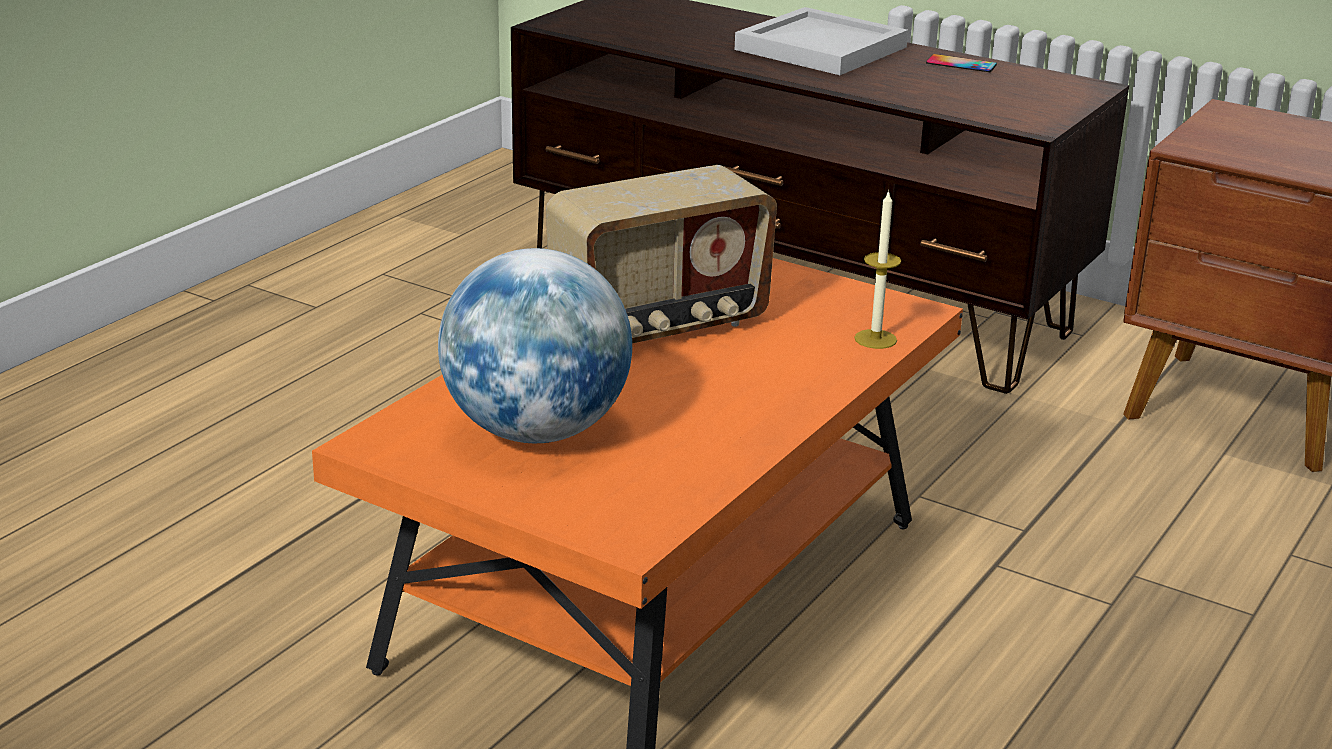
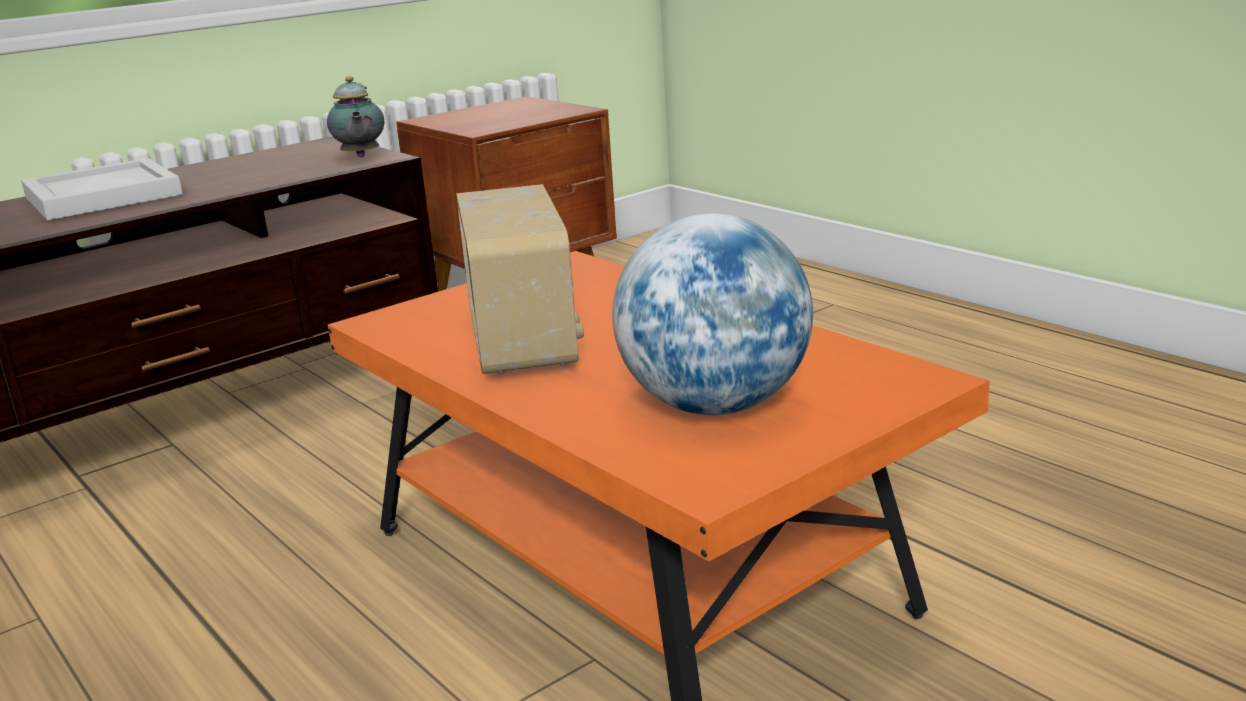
camera: 70 degrees left, 5 degrees down
(875, 339) = (610, 277): candle -> none
(961, 64) = (220, 164): phone -> none
(1032, 114) = (360, 156): none -> teapot

